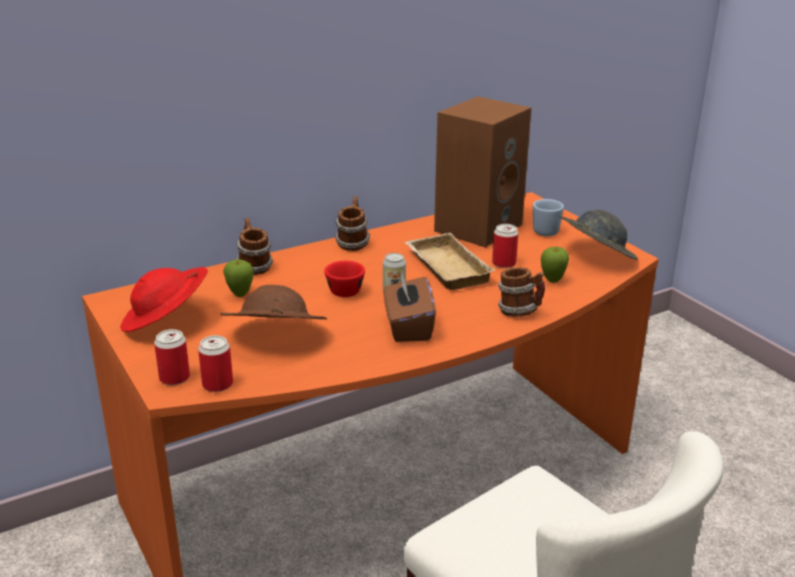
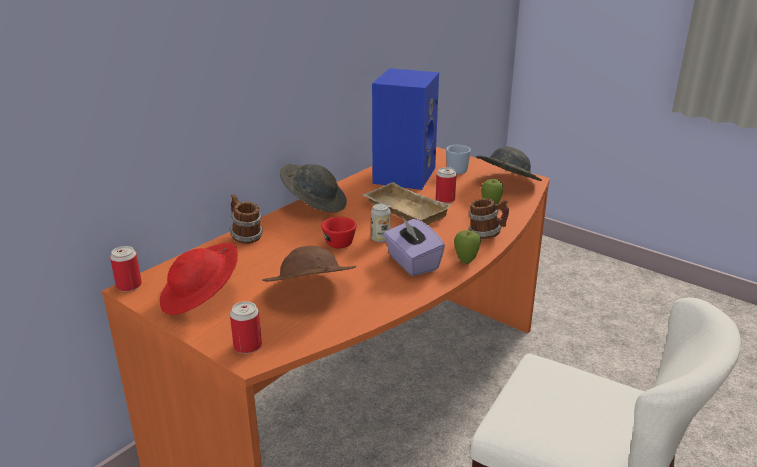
camera: 20 degrees left, 0 degrees up
(217, 384) = (291, 343): can -> can (129, 286)
(240, 294) = (251, 262): apple -> apple (466, 261)
(352, 243) = (315, 204): mug -> grey hat
(408, 327) = (412, 263): brown tissue box -> purple tissue box
(478, 227) = (403, 175): brown speaker -> blue speaker

